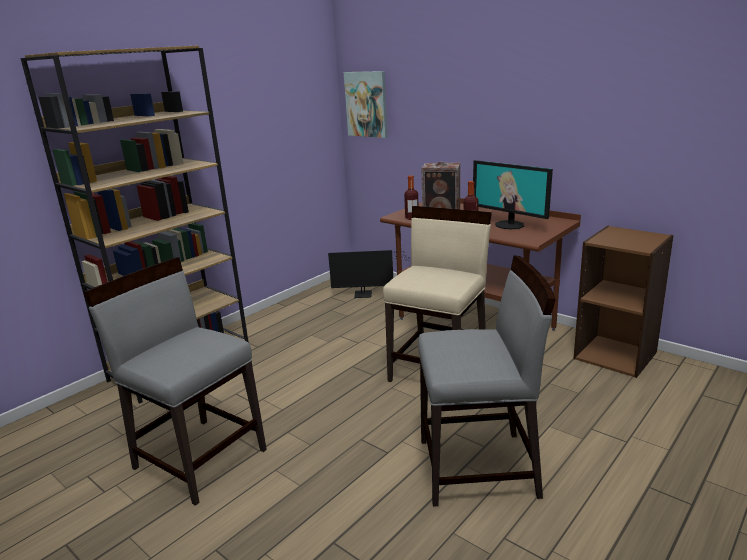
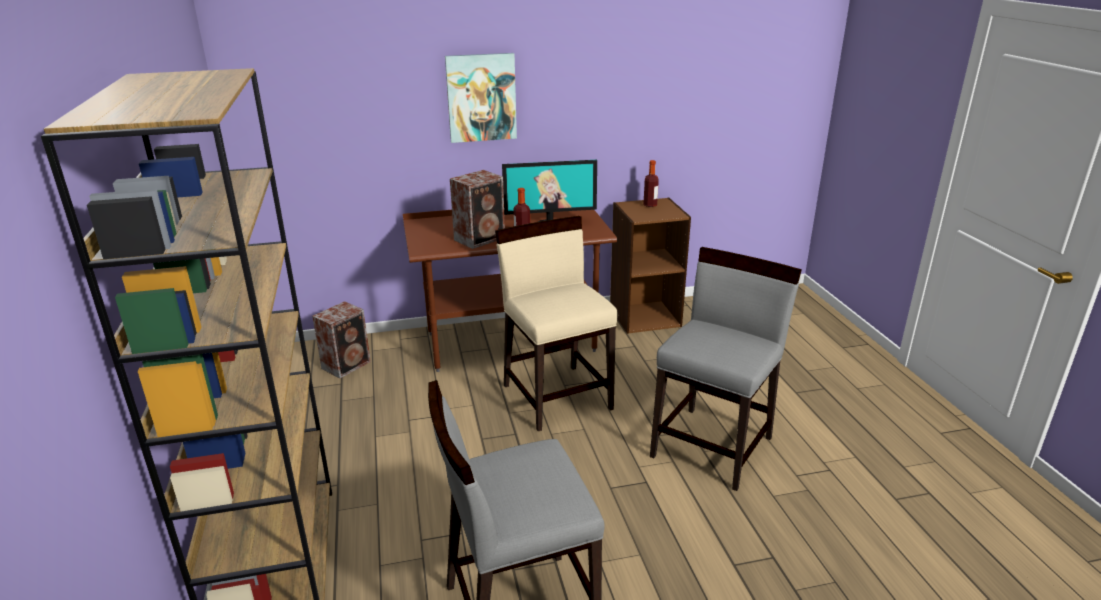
camera: 55 degrees left, 5 degrees up
(366, 294) = (347, 365): monitor -> speaker
(367, 104) = (277, 112): picture -> picture (481, 97)
(412, 218) = (445, 246): bottle -> bottle (650, 205)

